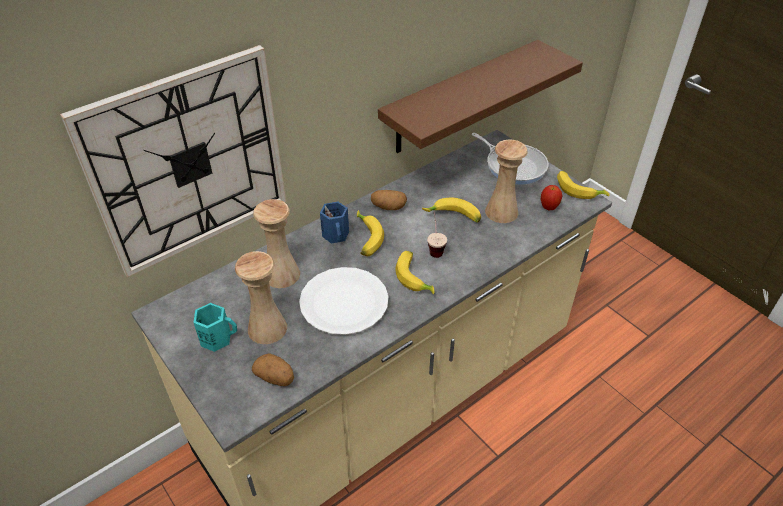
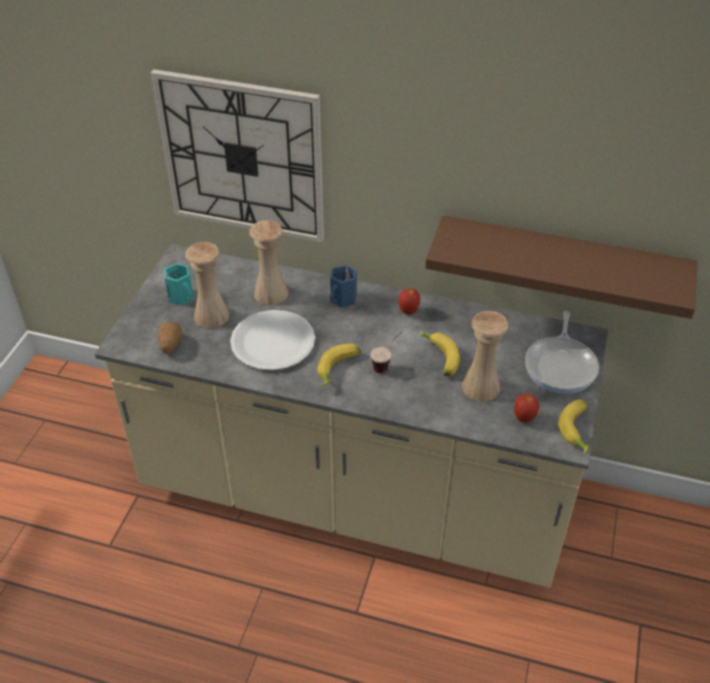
camera: 55 degrees right, 0 degrees up
(365, 238) = (356, 317): banana -> none
(388, 207) = (408, 311): potato -> apple

